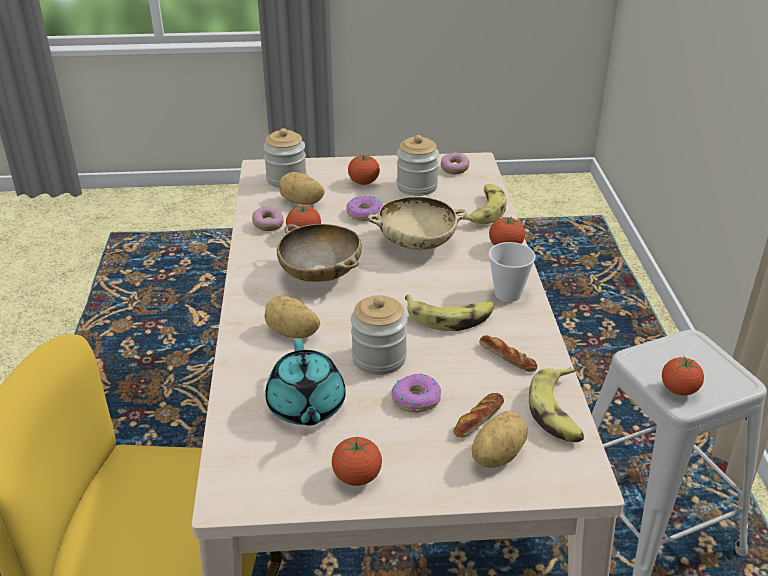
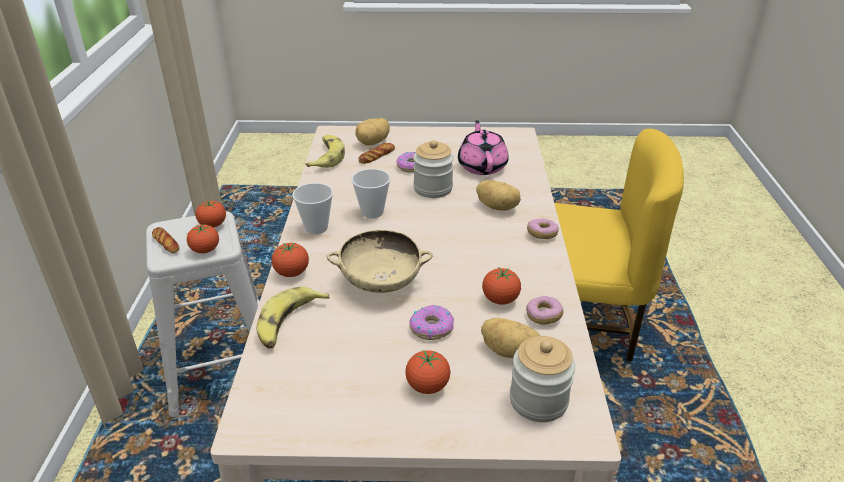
camera: 175 degrees left, 0 degrees up
(306, 407) = (482, 166): turquoise teapot -> pink teapot
(320, 274) = (479, 254): beige bowl -> none
(357, 477) = (451, 138): tomato -> tomato (205, 250)
(417, 187) = (356, 373): jar -> none
(450, 317) = (372, 212): banana -> cup
(454, 169) = (290, 408): donut -> donut (542, 234)
(507, 357) = (342, 185): bread -> bread (166, 243)

